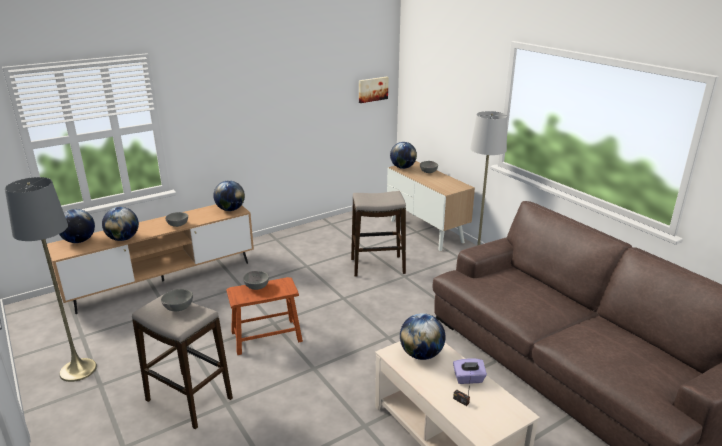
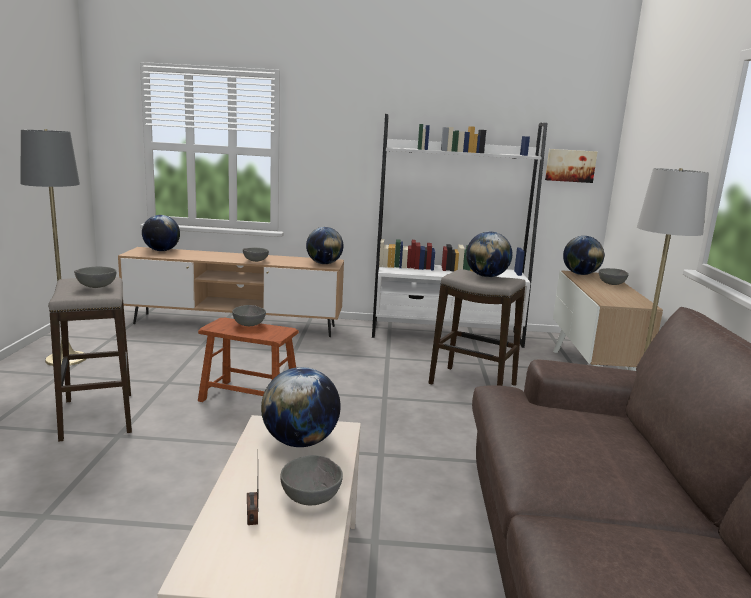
camera: 35 degrees right, 10 degrees down
(123, 239) = (194, 257): globe -> globe (486, 276)
(318, 231) = (446, 334): none -> white bookcase
(468, 379) = (312, 497): purple tissue box -> grey bowl

